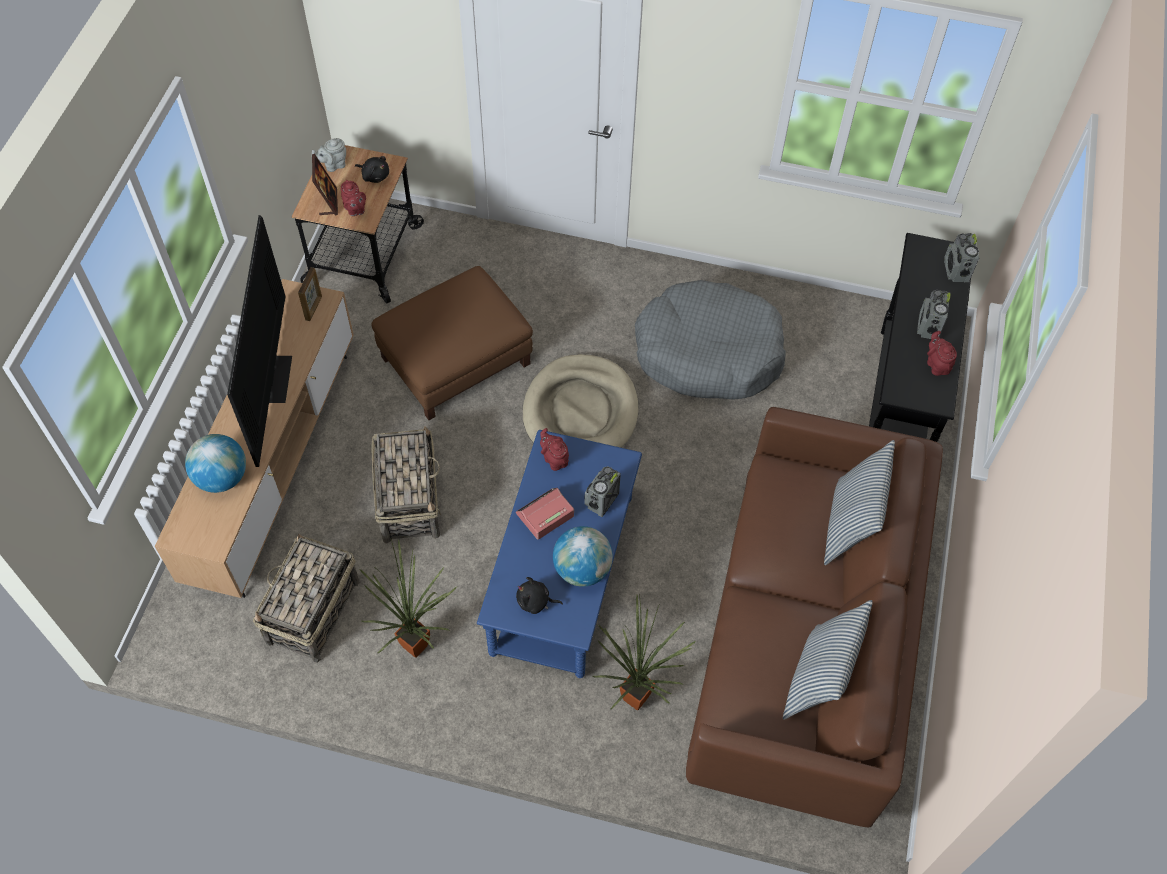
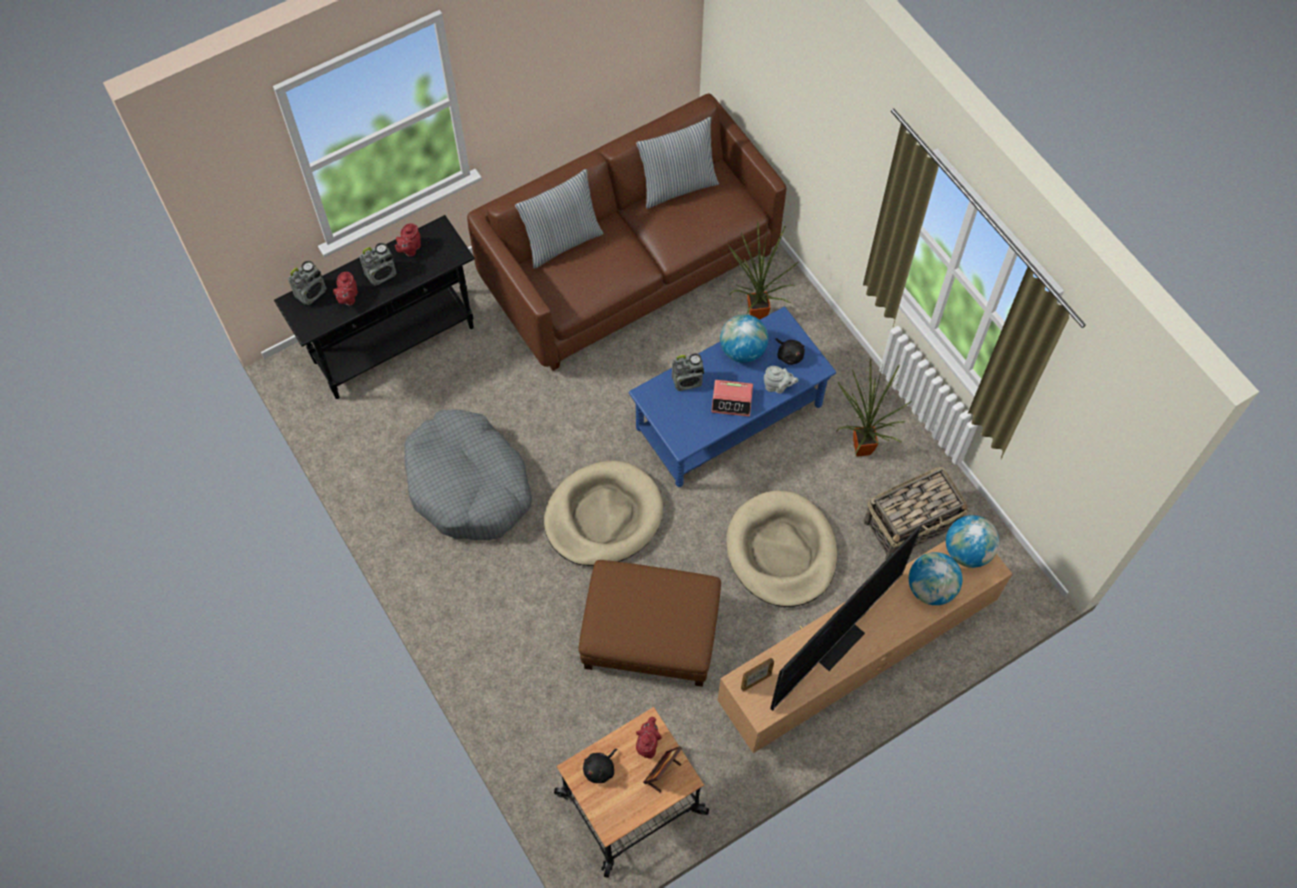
camera: 135 degrees left, 5 degrees up
(211, 533) = (967, 551): none -> globe
(333, 165) = (624, 812): grey teapot -> grey teapot (777, 386)
(374, 175) = (600, 769): black plush toy -> black plush toy turned 120 degrees counterclockwise
(409, 499) = (781, 551): basket -> beige dog bed
(554, 459) = (689, 431): red teapot -> red teapot (348, 298)

